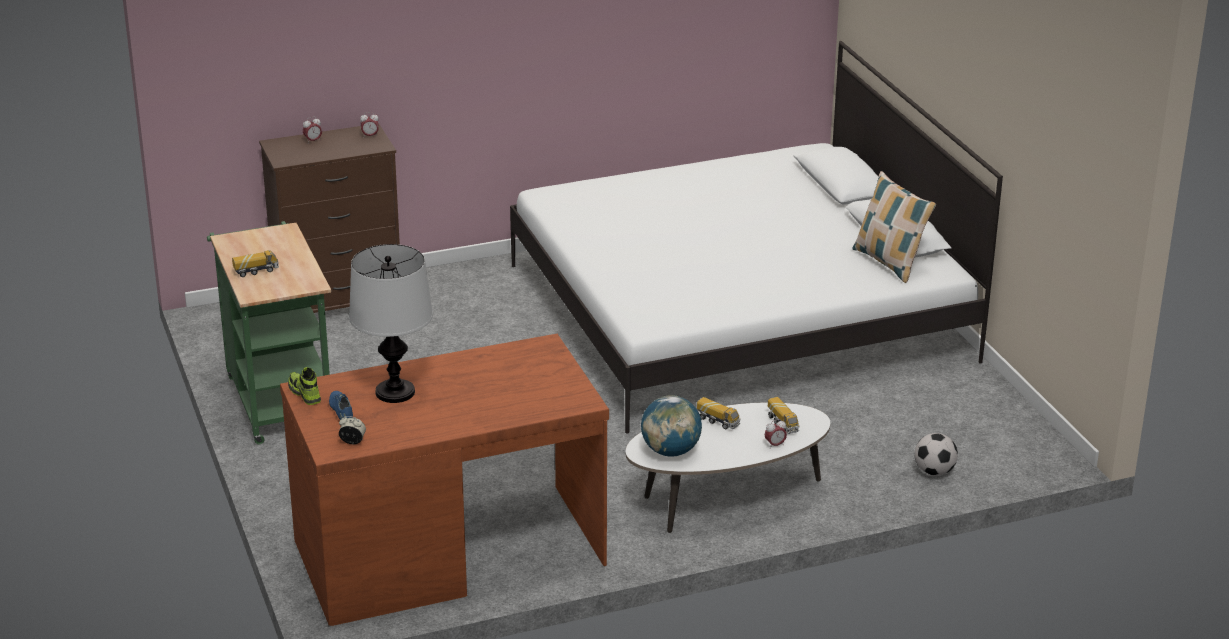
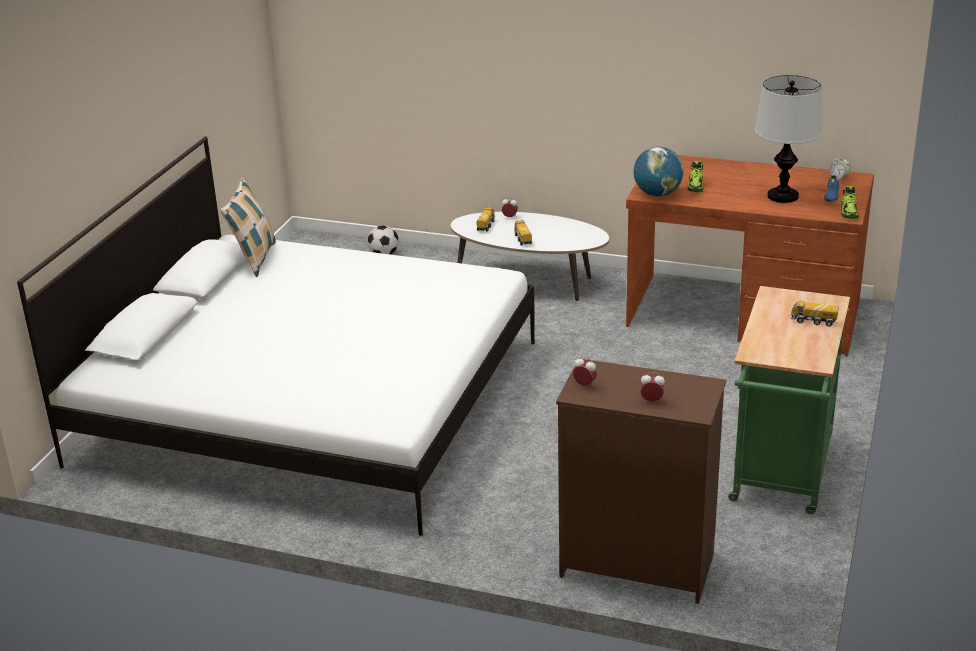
camera: 140 degrees left, 0 degrees up
(502, 373) = (695, 187): none -> shoe
(670, 451) = (578, 233): globe -> globe (657, 194)

